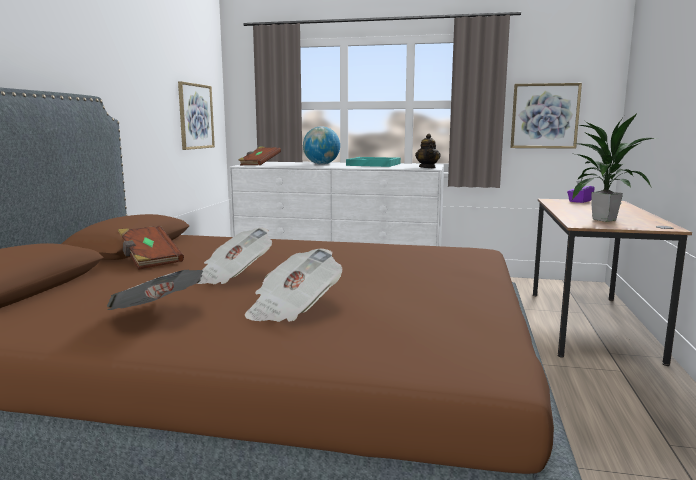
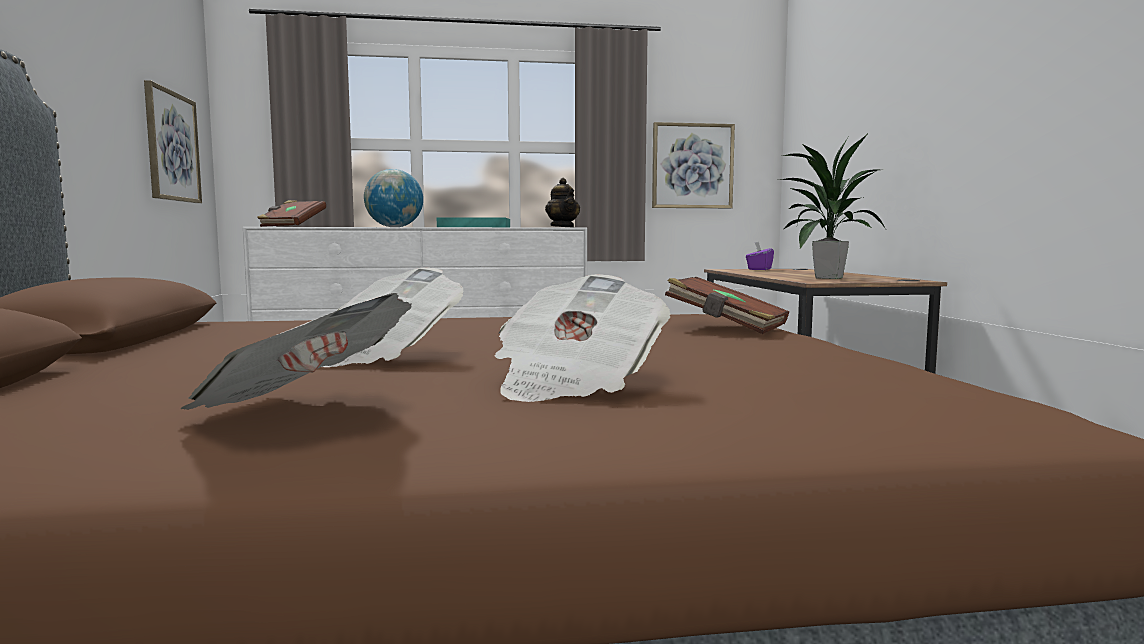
camera: 20 degrees left, 5 degrees down
(149, 260) = (174, 349): brown book -> brown book (726, 326)

